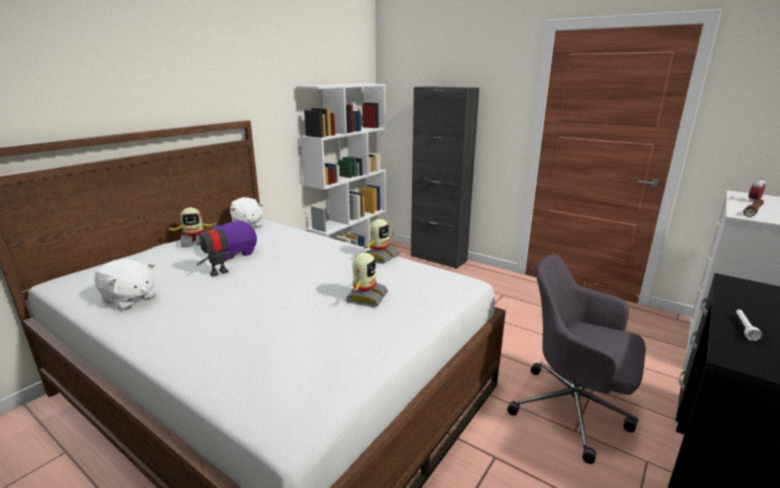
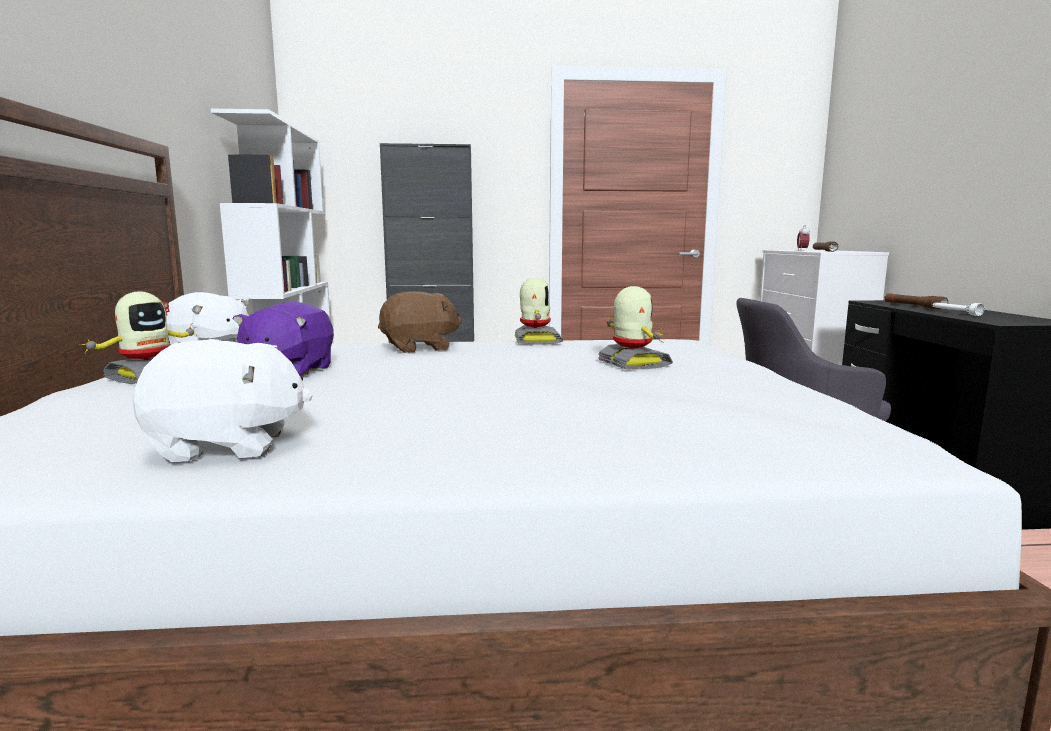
camera: 40 degrees left, 10 degrees down
(219, 272) = (329, 389): toy robot -> none
(317, 247) = (420, 348): none -> brown plush toy
(745, 302) = (913, 306): none -> brown flashlight

